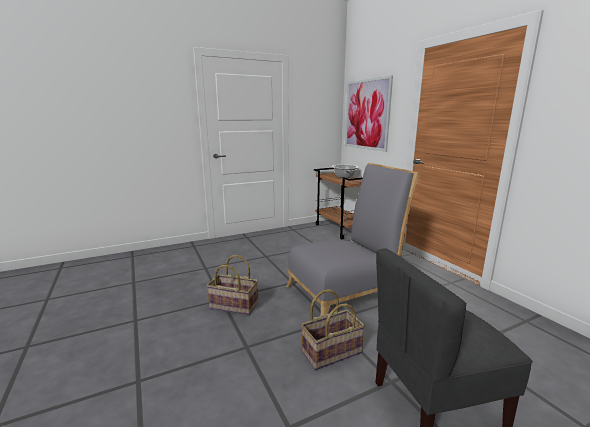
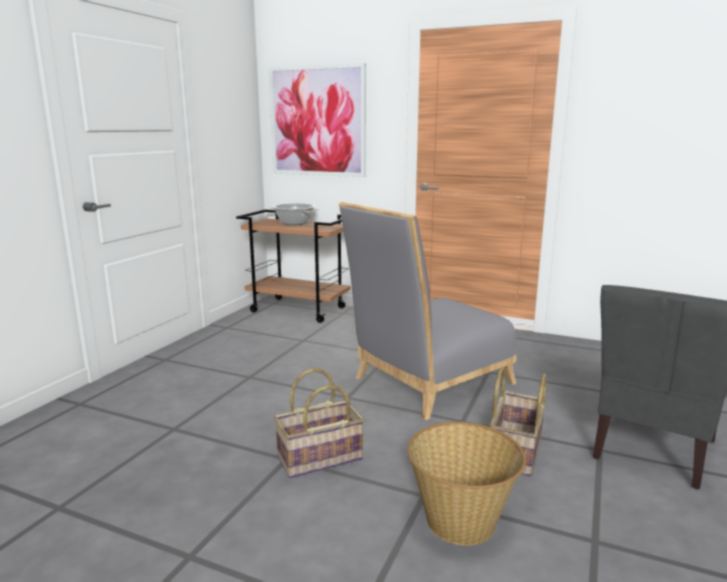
camera: 40 degrees left, 0 degrees up
(242, 369) = (461, 520): none -> basket
(345, 291) = (426, 383): grey chair -> grey chair turned 150 degrees counterclockwise

